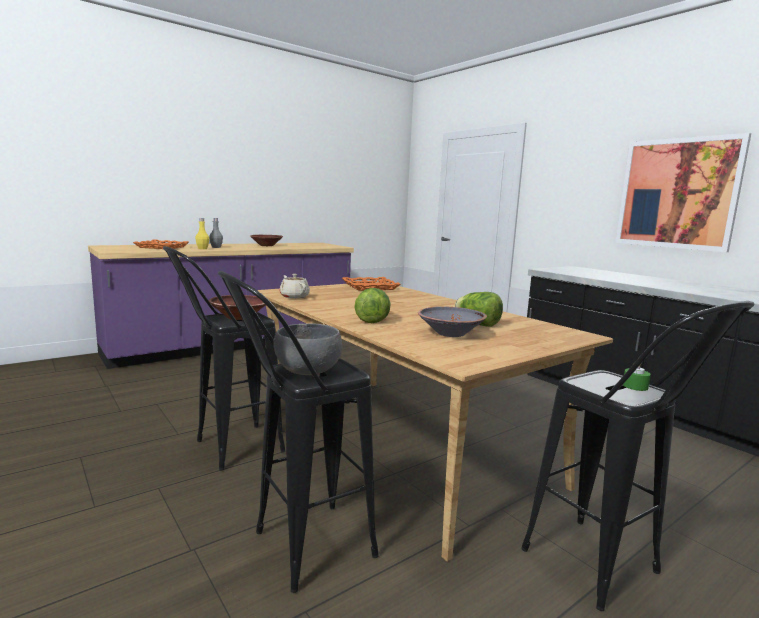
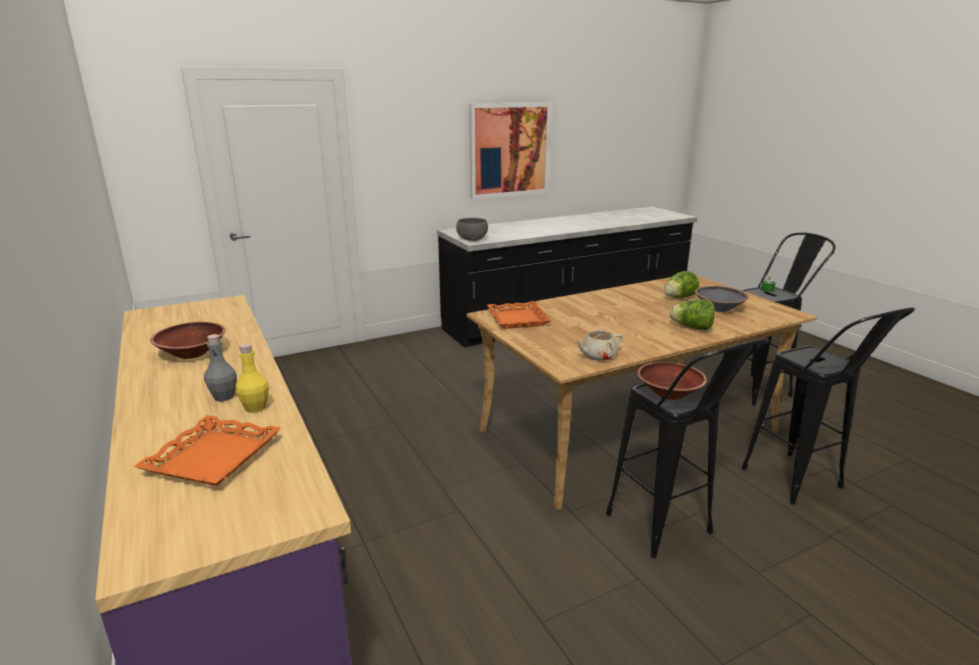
camera: 80 degrees left, 10 degrees up
(308, 370) = (819, 361): grey bowl -> grey bowl (472, 239)

